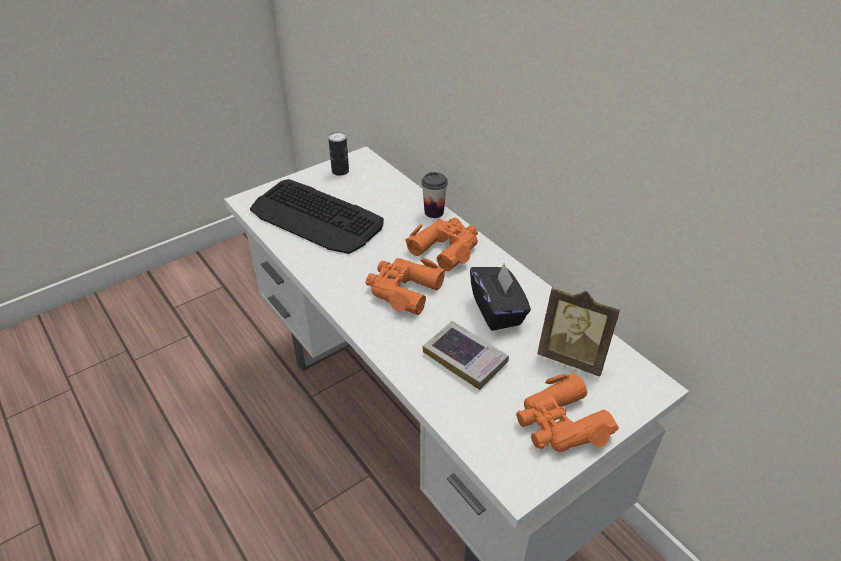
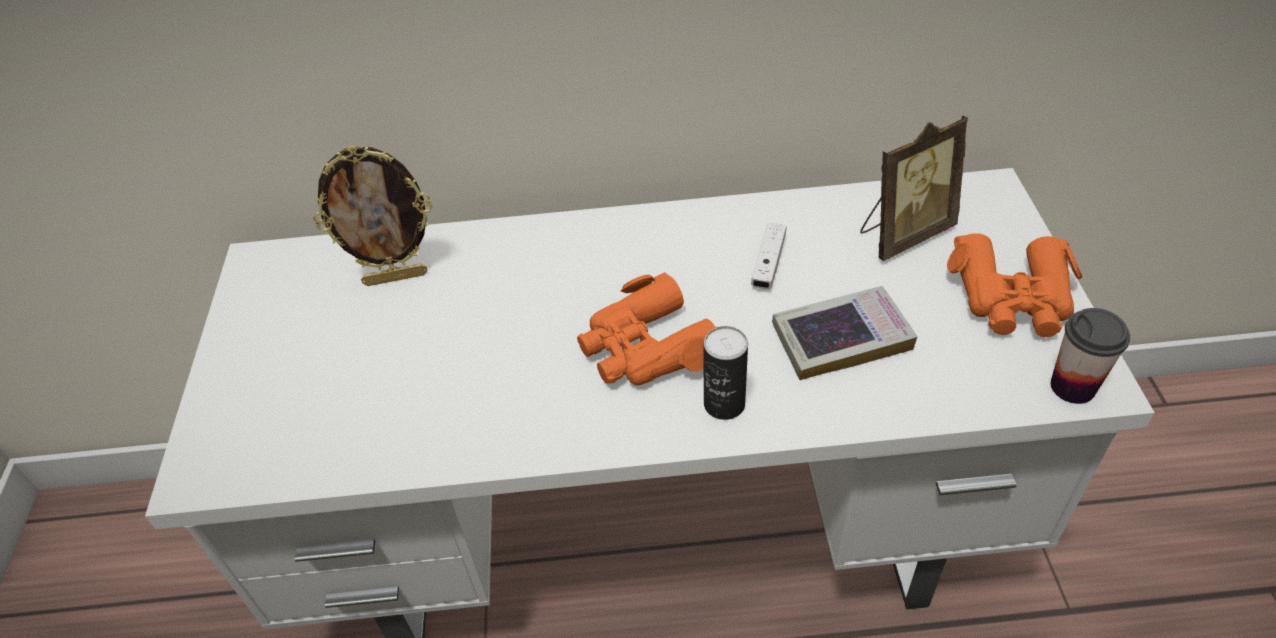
camera: 55 degrees left, 5 degrees up
(316, 218) = (360, 388): keyboard -> none
(340, 171) = (262, 304): can -> can (724, 404)
(384, 197) = (396, 277): none -> picture frame
(434, 212) = (494, 236): cup -> cup (1072, 387)
(446, 248) = (590, 258): orange binoculars -> none
(497, 310) = (768, 263): black tissue box -> white game controller

